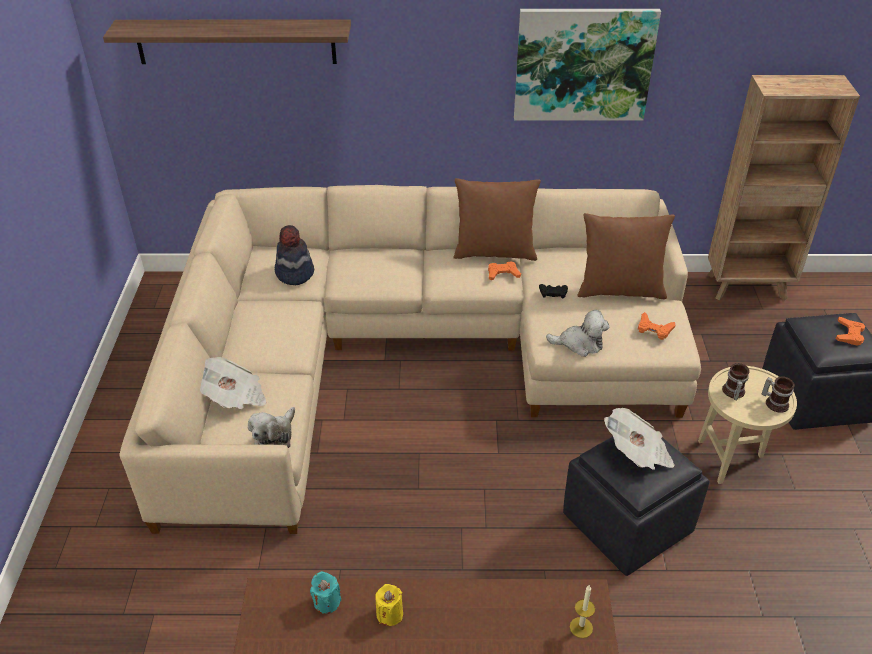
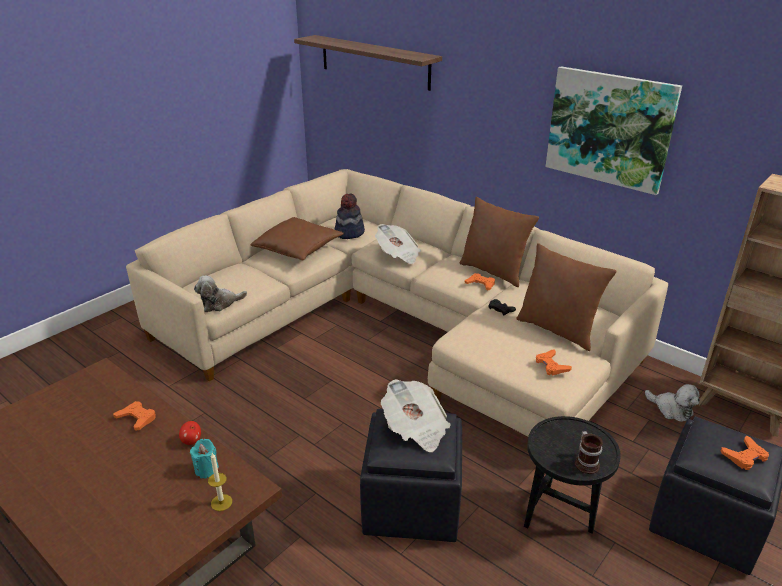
camera: 40 degrees right, 10 degrees down
(234, 397) = (228, 274): newspaper -> newspaper (398, 255)
(267, 322) = (298, 249): none -> brown pillow
(326, 602) = (119, 392): turquoise candle -> turquoise candle (206, 469)
(389, 614) = (137, 418): yellow candle -> orange game controller
(475, 596) = (191, 441): none -> apple
(579, 344) = (479, 348): plush toy -> plush toy (671, 409)
(732, 392) = (556, 435): mug -> none
(732, 459) = (560, 517): beige side table -> black side table

